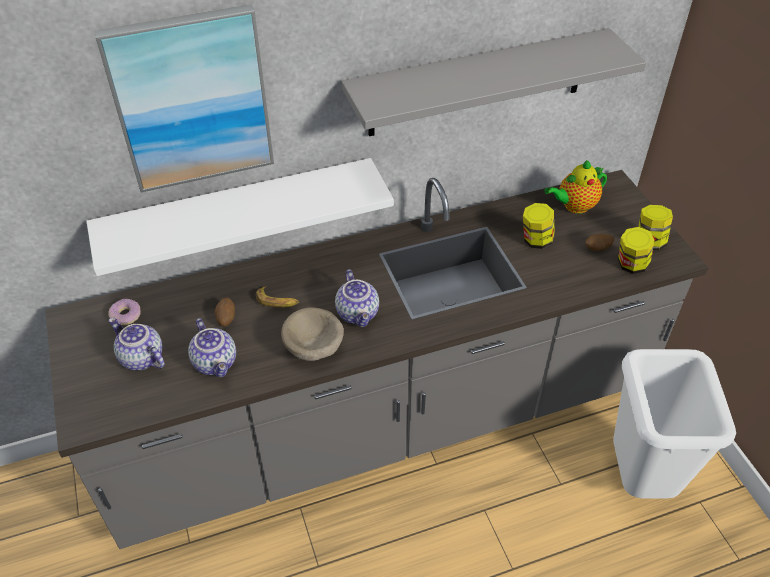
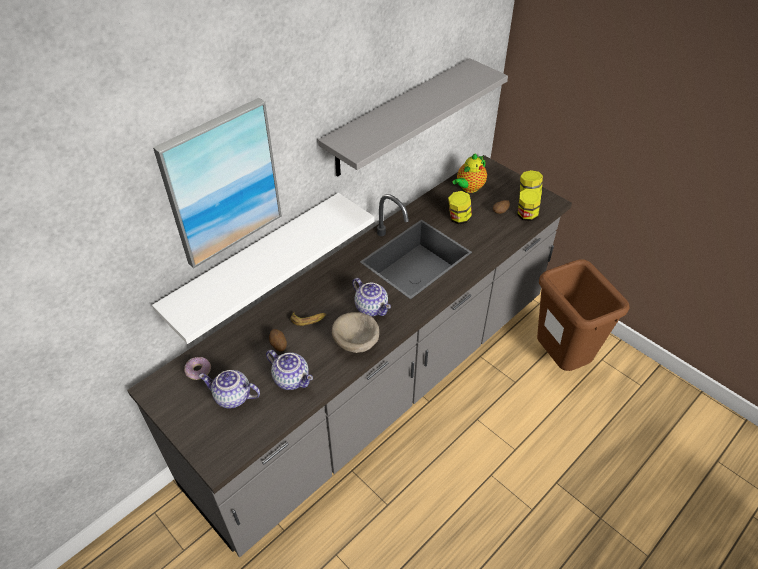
camera: 25 degrees left, 0 degrees up
(639, 480) = (560, 360): white trash can -> brown trash can

